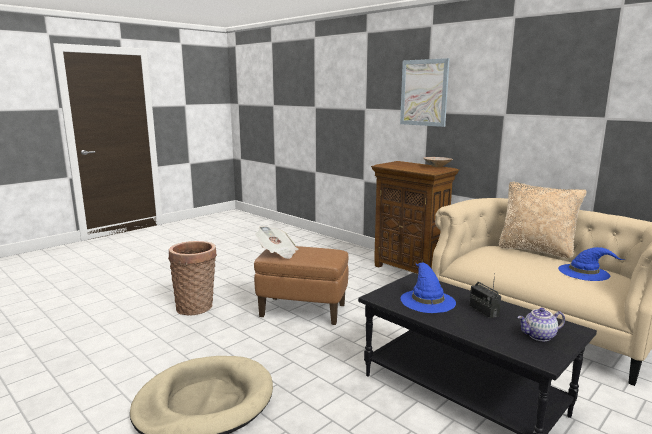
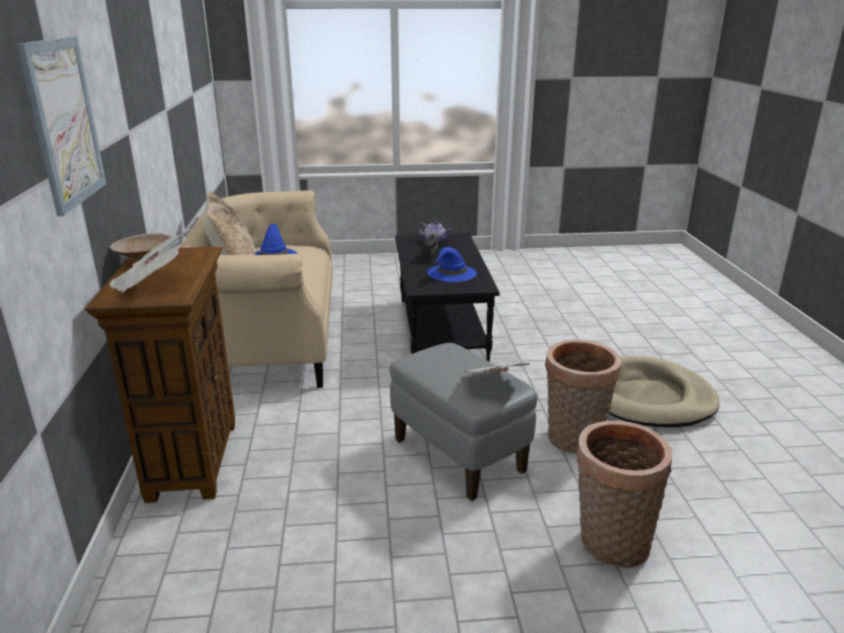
camera: 140 degrees left, 10 degrees up
(244, 342) = (573, 441): none -> basket
(303, 311) = (458, 455): brown ottoman -> grey ottoman
(402, 164) = (150, 283): none -> newspaper

